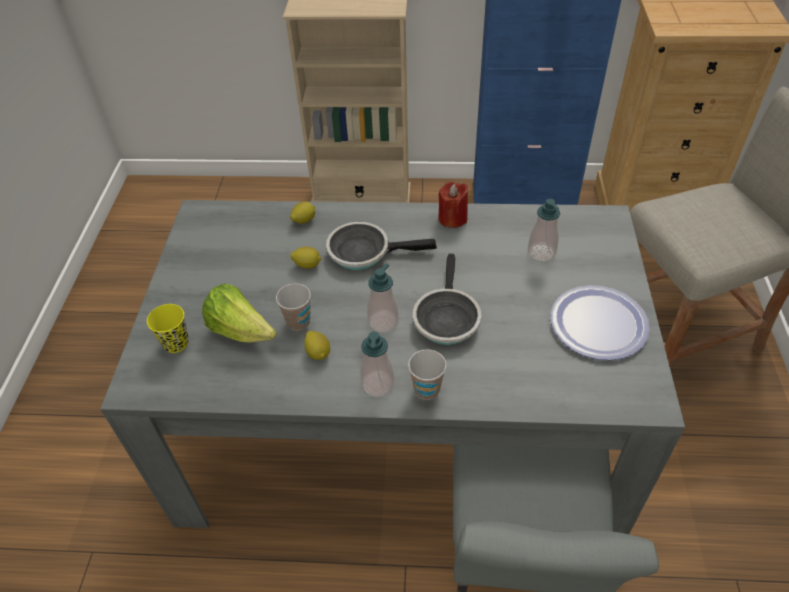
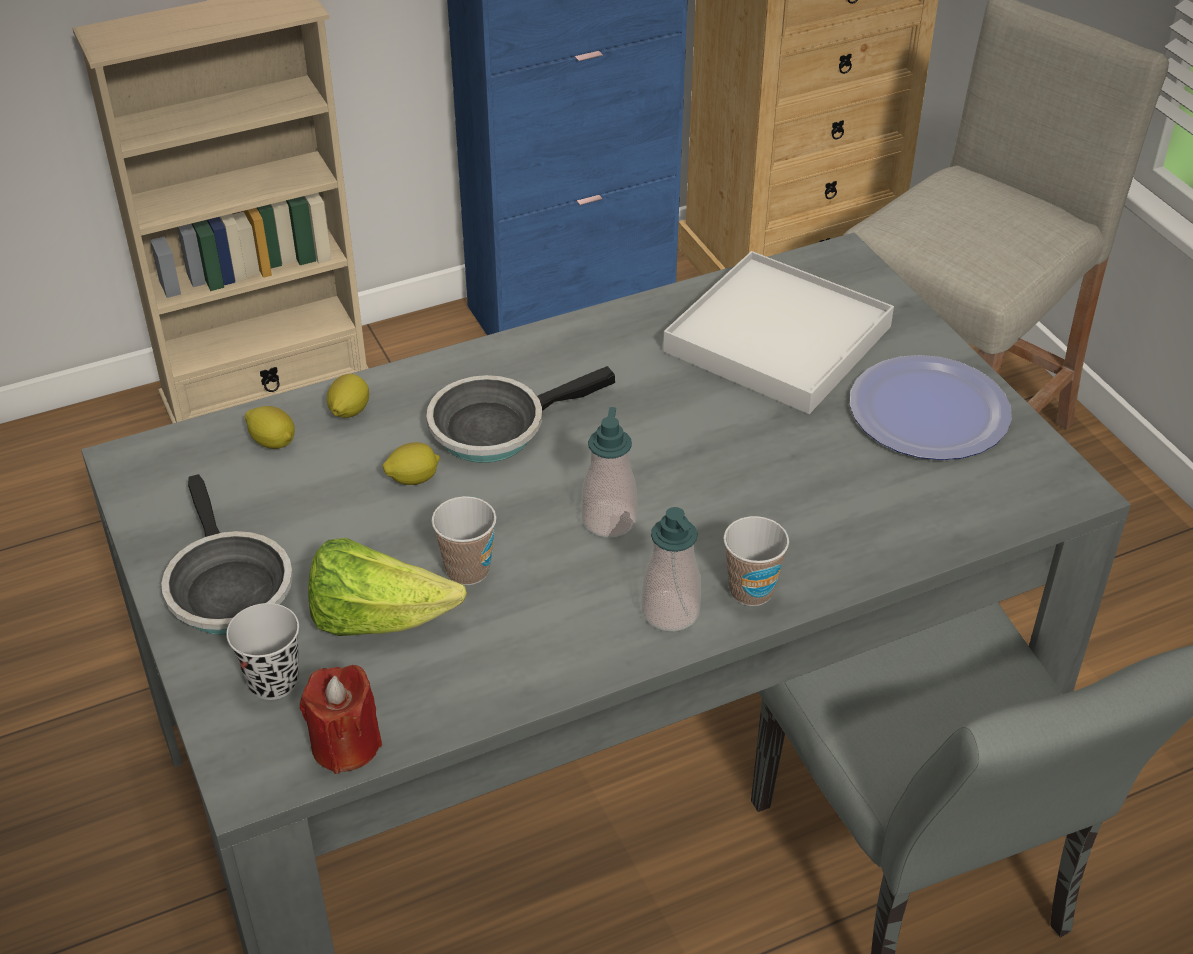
camera: 30 degrees left, 5 degrees down
(176, 343) = (273, 681): yellow cup -> black cup
(318, 353) = (539, 603): lemon -> lemon (273, 442)
(446, 318) = (703, 480): frying pan -> frying pan (226, 588)
(452, 218) = (603, 331): red candle -> red candle (345, 745)
(541, 252) = (777, 338): soap dispenser -> white tray

